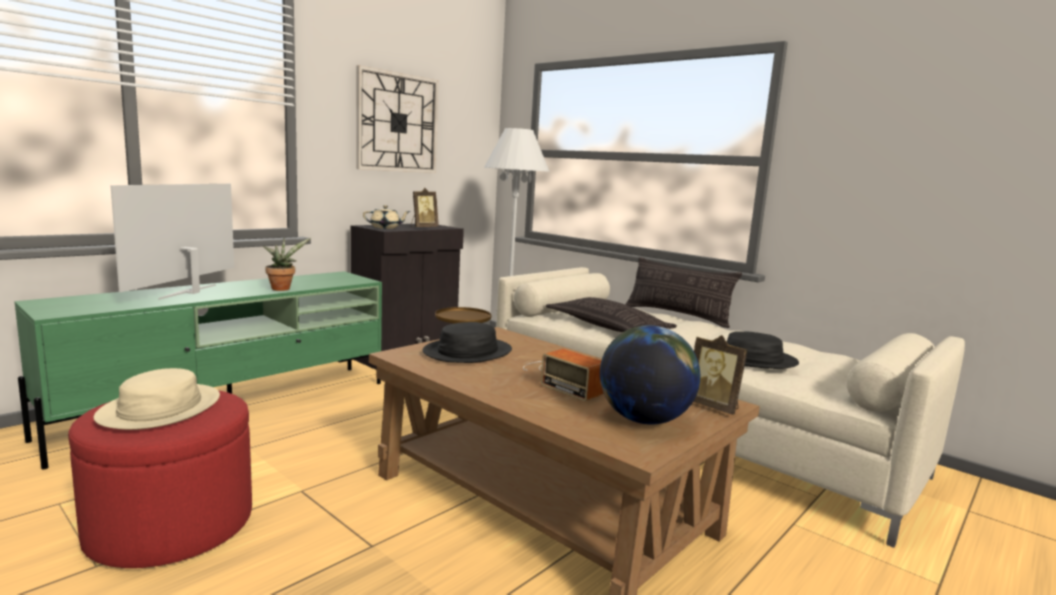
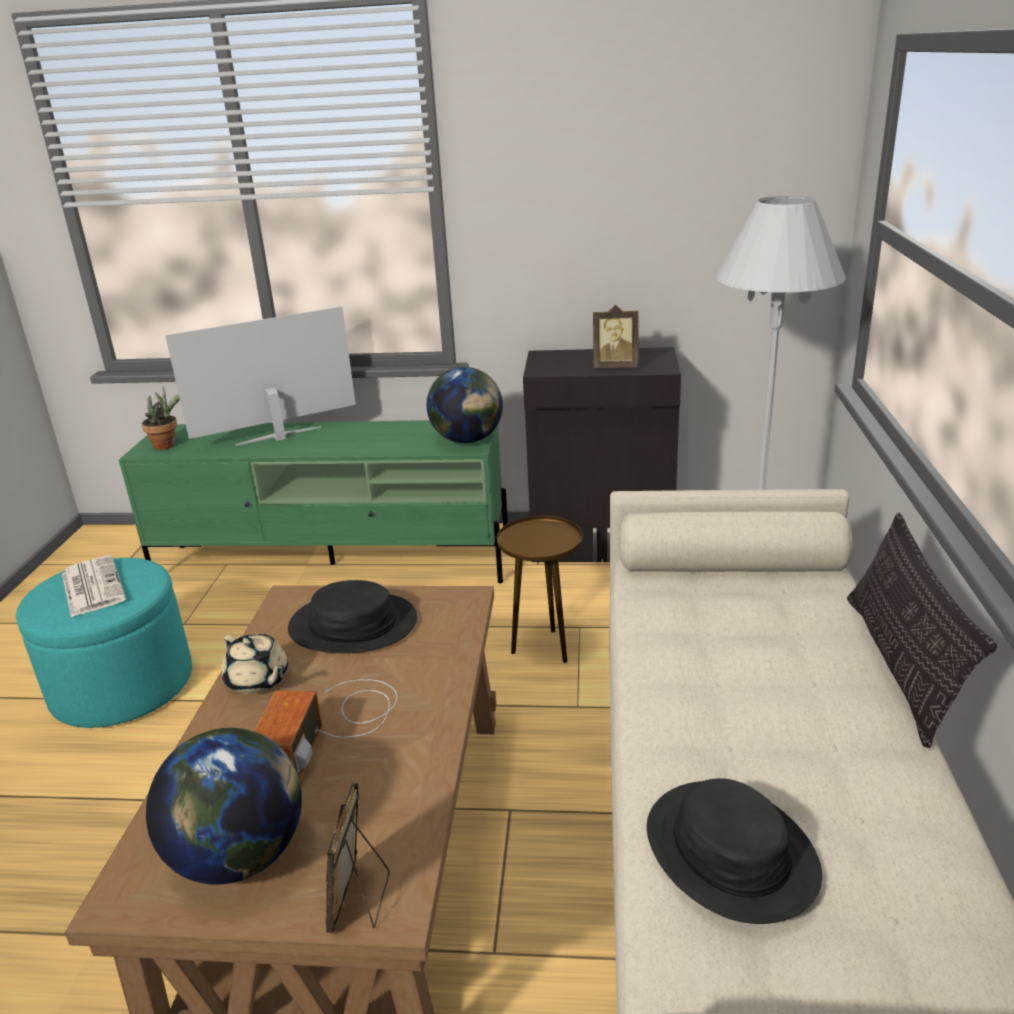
camera: 55 degrees right, 15 degrees up
(160, 408) = (92, 586): beige hat -> newspaper
(171, 526) = (122, 686): red ottoman -> turquoise ottoman
(282, 288) = (360, 448): potted plant -> potted plant (168, 445)
(351, 278) = (468, 440): none -> globe
(386, 228) = (554, 364): beige teapot -> beige teapot (258, 680)
(397, 123) = (615, 187): wall clock -> none
(607, 326) = (686, 641): pillow -> none

